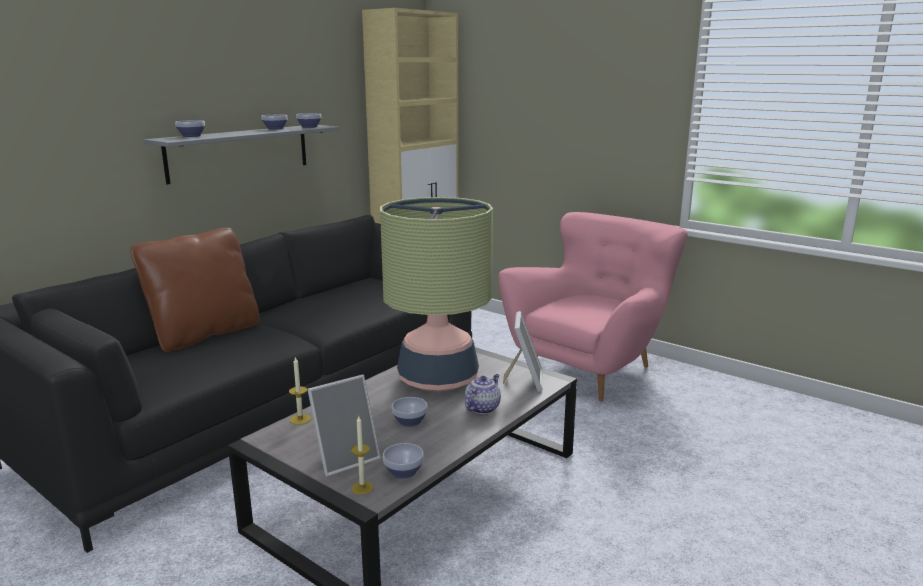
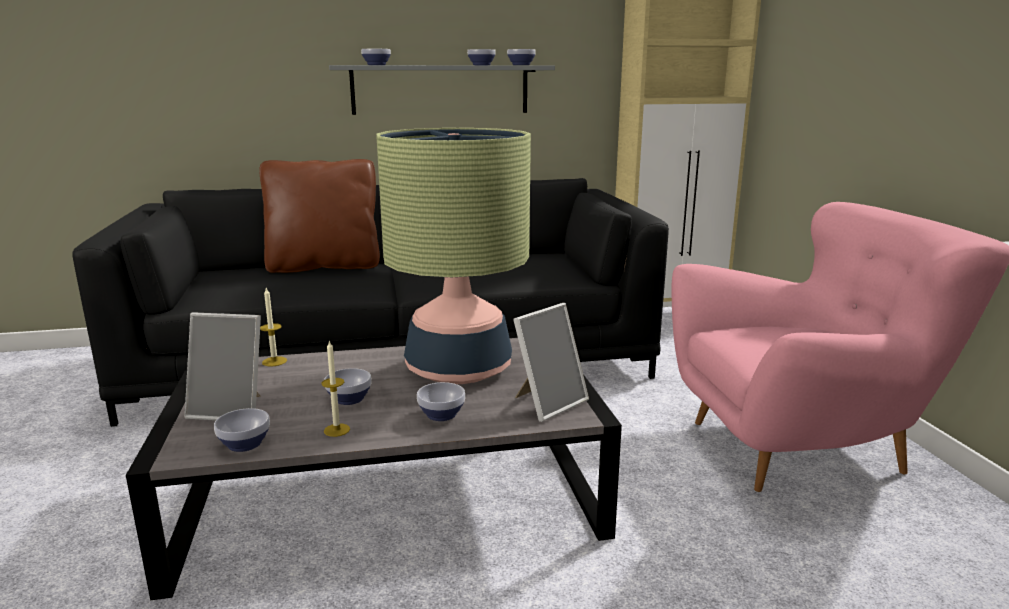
camera: 40 degrees right, 0 degrees up
(362, 488) = (187, 442): candle -> candle (337, 430)
(482, 408) = (442, 414): teapot -> bowl

